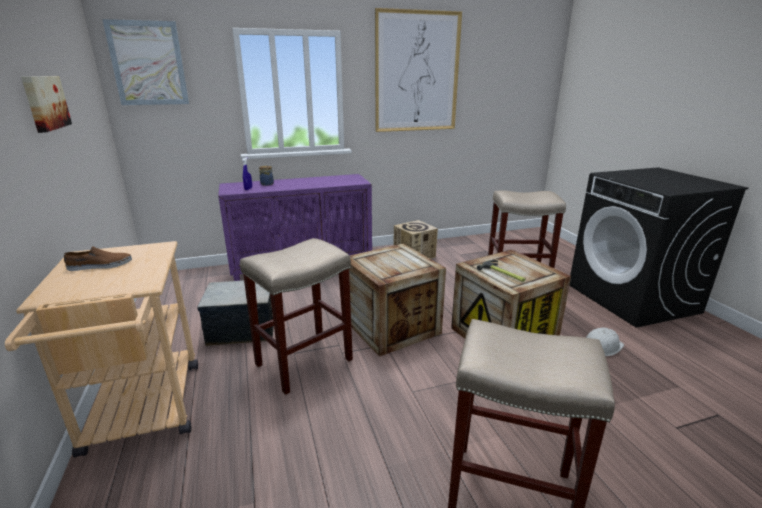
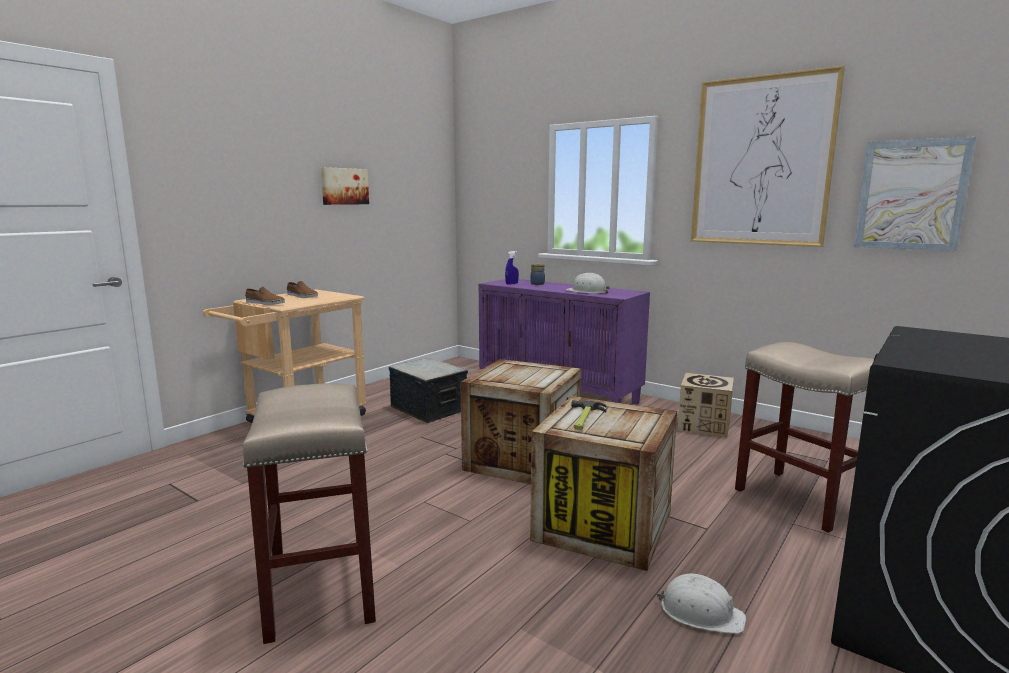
camera: 55 degrees right, 10 degrees down
(103, 292) = (265, 303): none -> brown shoe
(148, 63) = (485, 163): picture -> picture (911, 195)
(305, 361) = (414, 444): beige stool -> none
(327, 183) = (587, 291): none -> white hard hat

